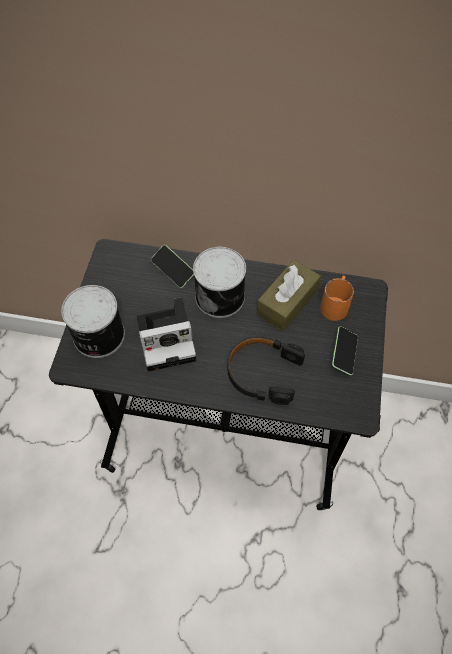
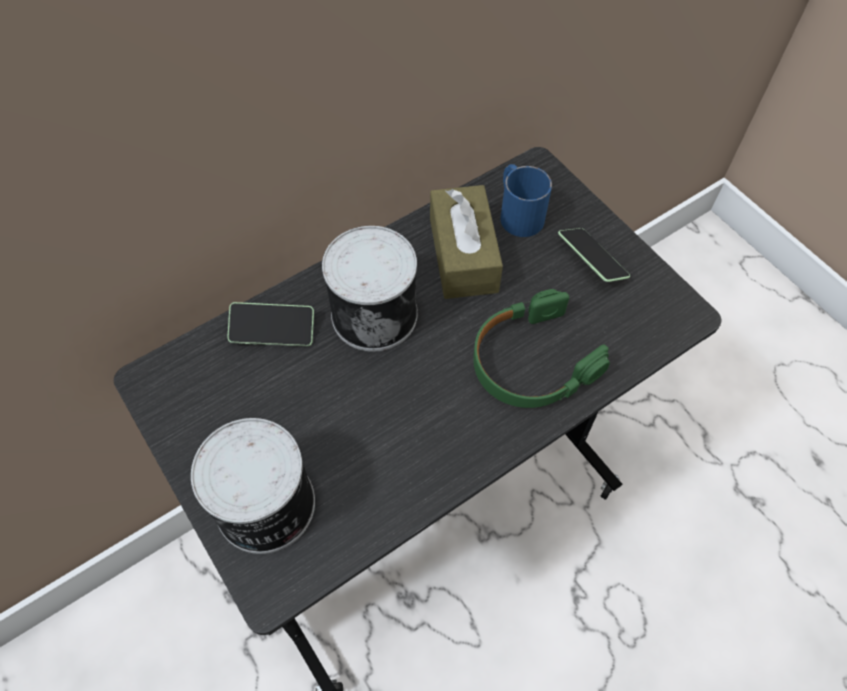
camera: 45 degrees left, 0 degrees up
(169, 338) = (369, 422): camera -> none
(263, 373) = (531, 361): black headphones -> green headphones
(335, 303) = (517, 212): orange mug -> blue mug

